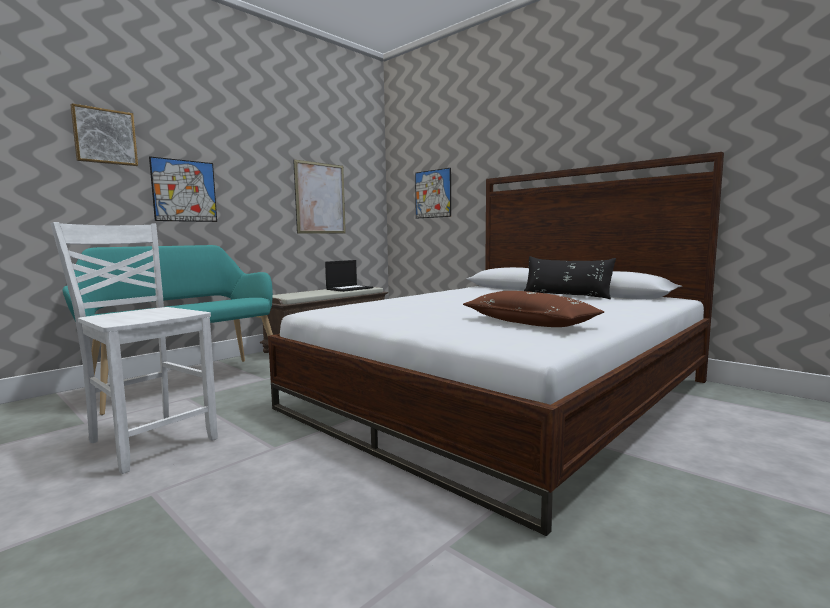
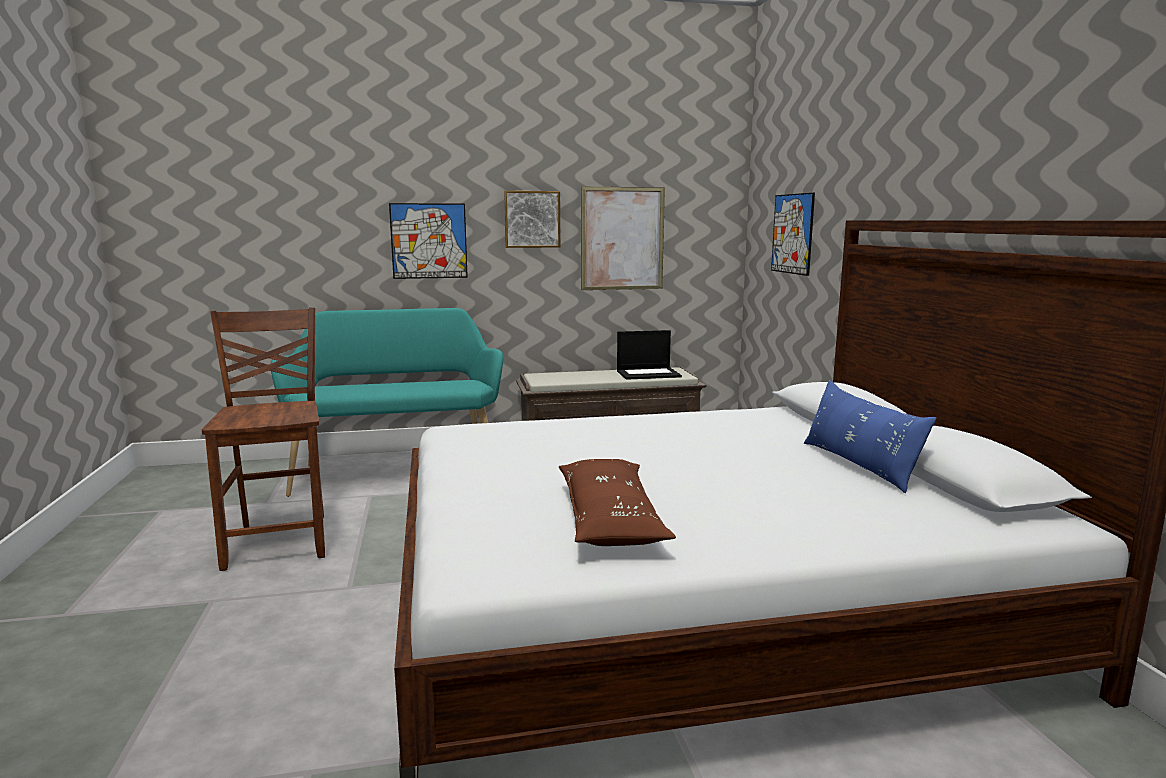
camera: 35 degrees right, 5 degrees up
(104, 136) = (342, 186): picture -> picture (532, 219)
(150, 440) = (280, 540): white chair -> brown chair
(566, 296) = (859, 465): black pillow -> blue pillow

